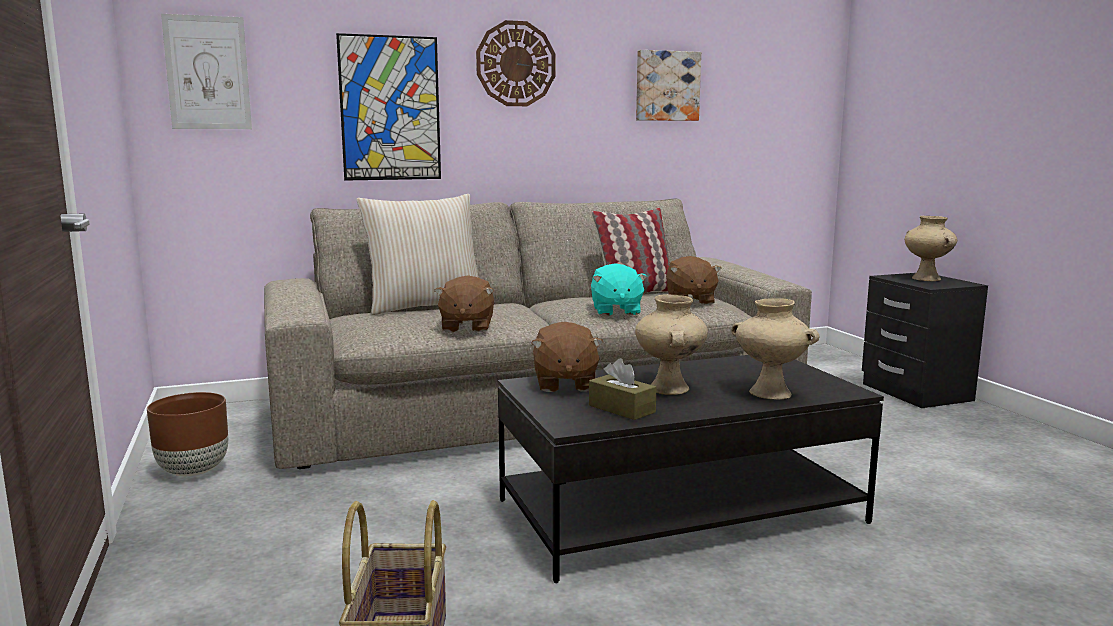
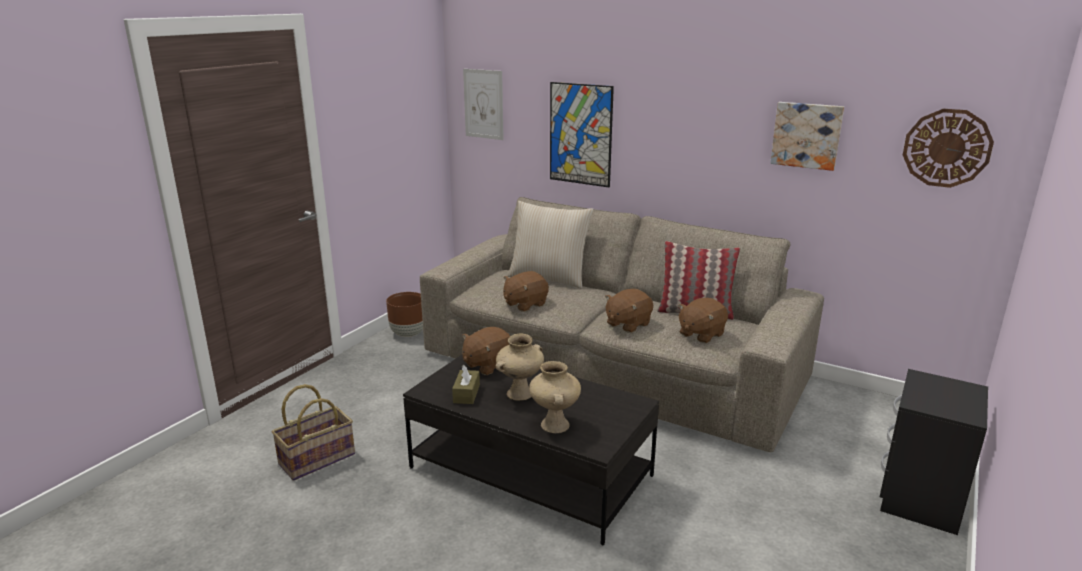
camera: 50 degrees right, 10 degrees up
(515, 64) = (670, 108): wall clock -> wall clock (946, 148)
(615, 311) = (627, 324): turquoise plush toy -> brown plush toy
(927, 279) = (950, 395): beige vase -> none

